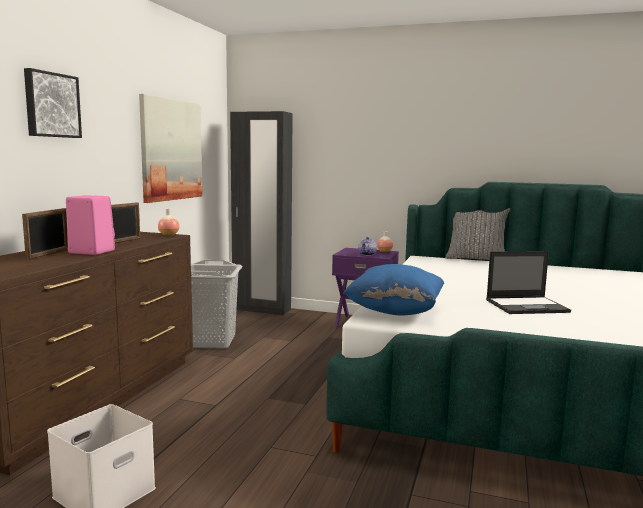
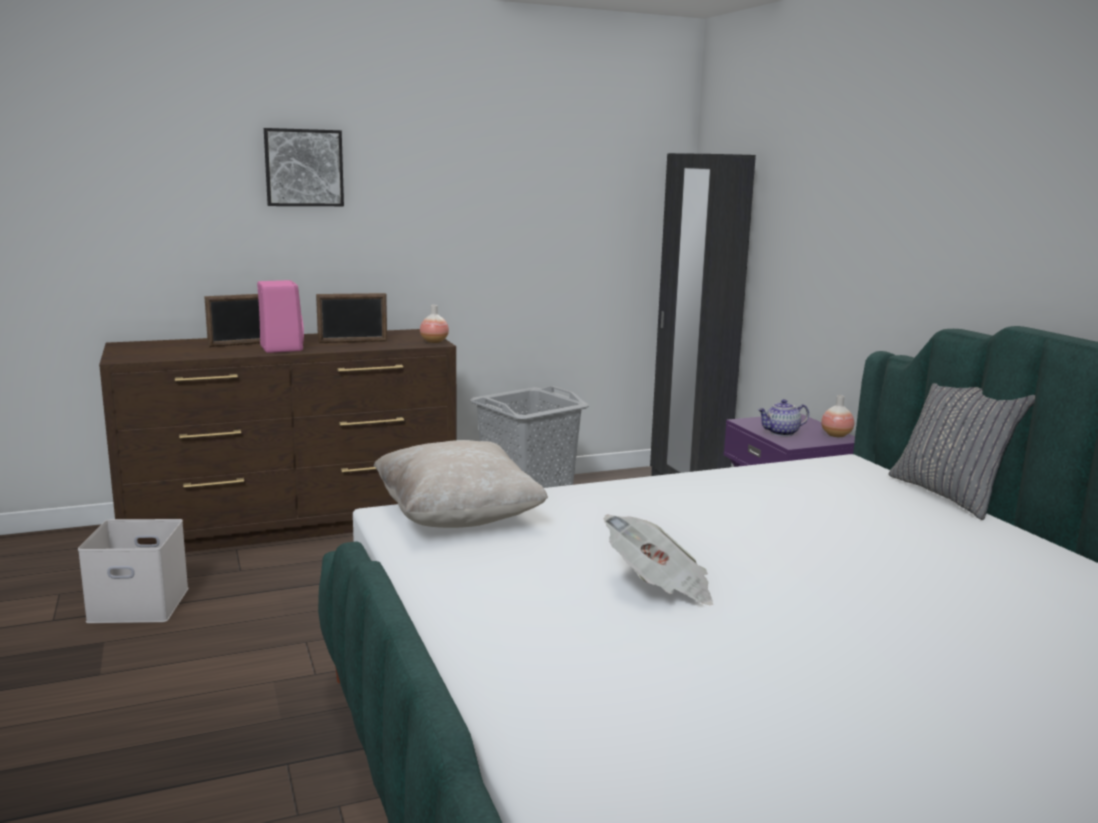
camera: 50 degrees right, 5 degrees up
(171, 150) = (534, 217): picture -> none
(395, 311) = (457, 518): blue pillow -> beige pillow
(527, 306) = (659, 587): laptop -> newspaper

